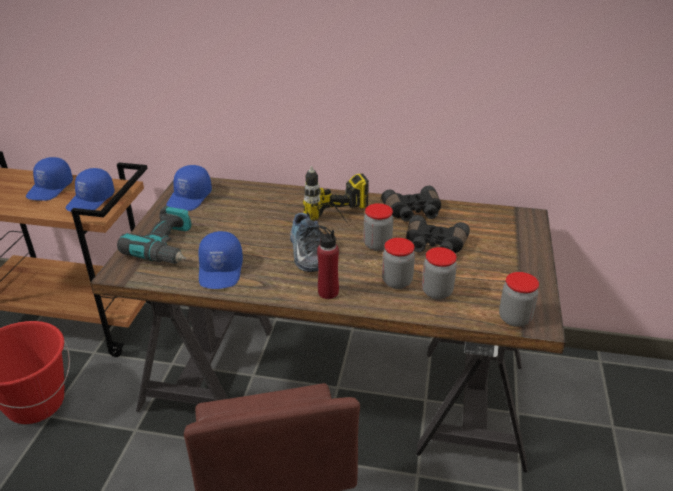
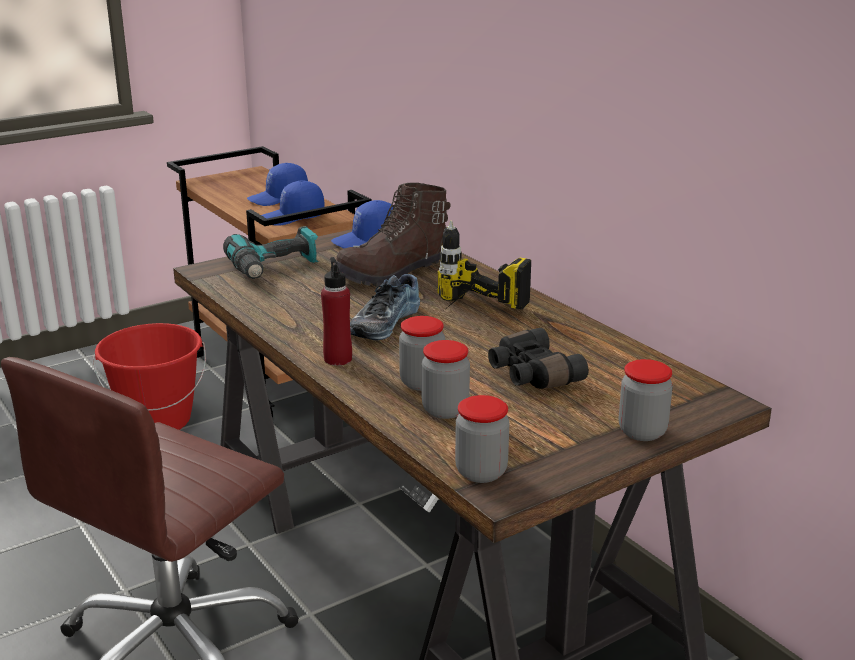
camera: 45 degrees right, 10 degrees down
(221, 270) = (282, 302): blue cap -> none
(249, 215) = (393, 273): none -> brown boot
(377, 245) = (469, 346): jar -> jar (642, 432)
(413, 213) = (572, 338): black binoculars -> none

